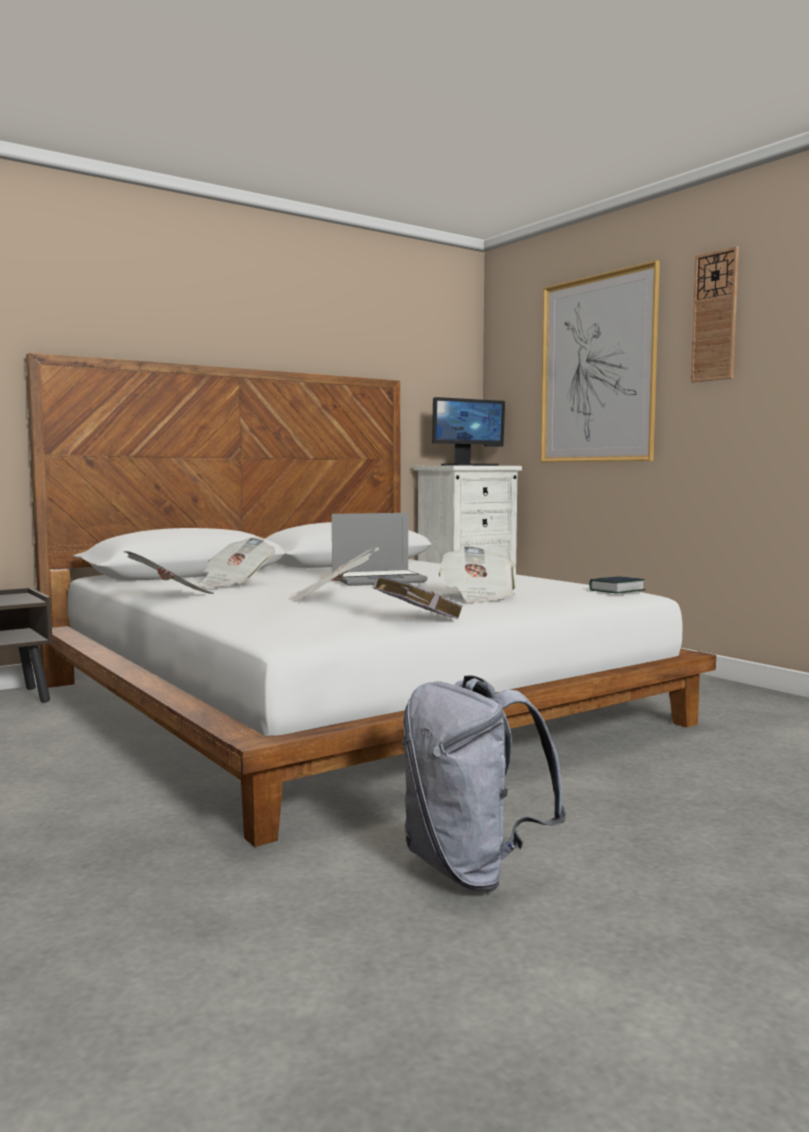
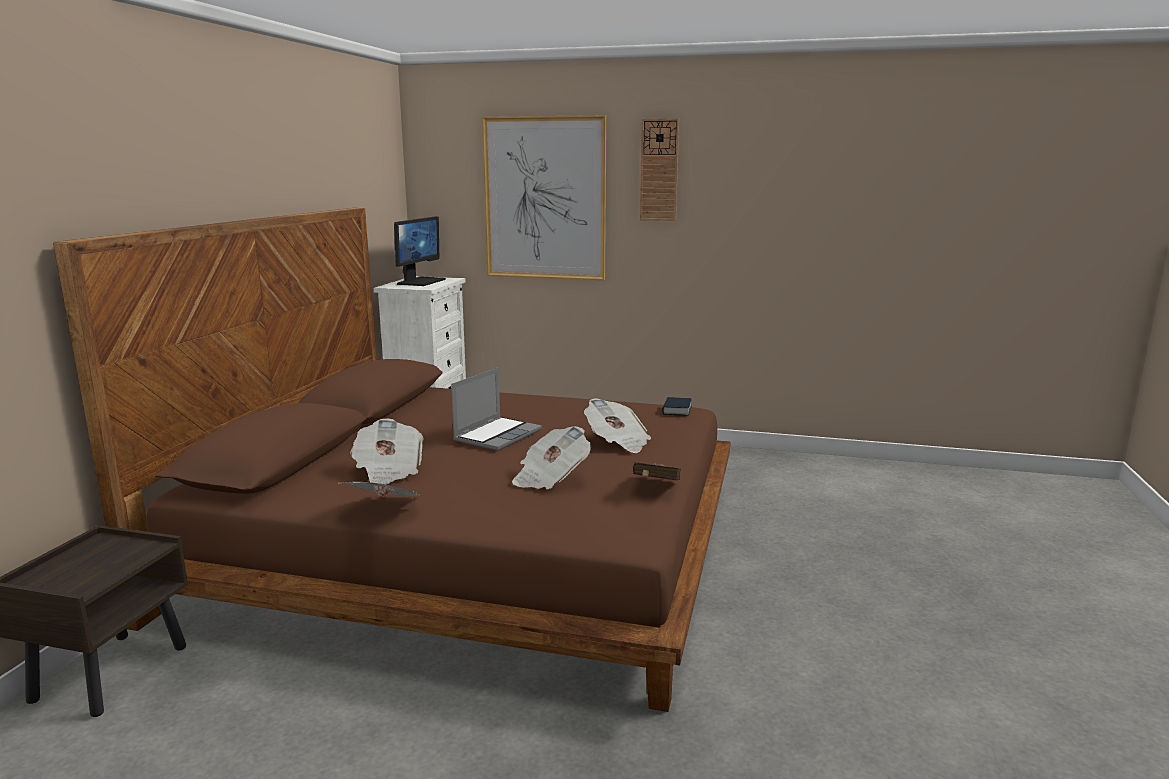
camera: 40 degrees left, 10 degrees up
(349, 703) = (478, 546): white bed -> brown bed
(414, 619) = (655, 489): grey book -> red book
(472, 870) = (801, 664): grey backpack -> none

